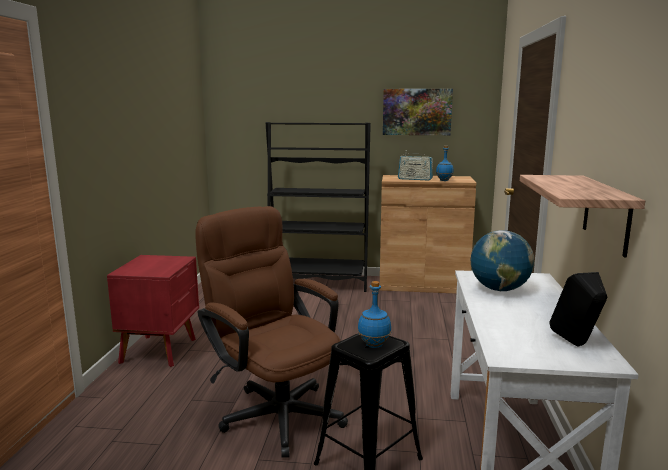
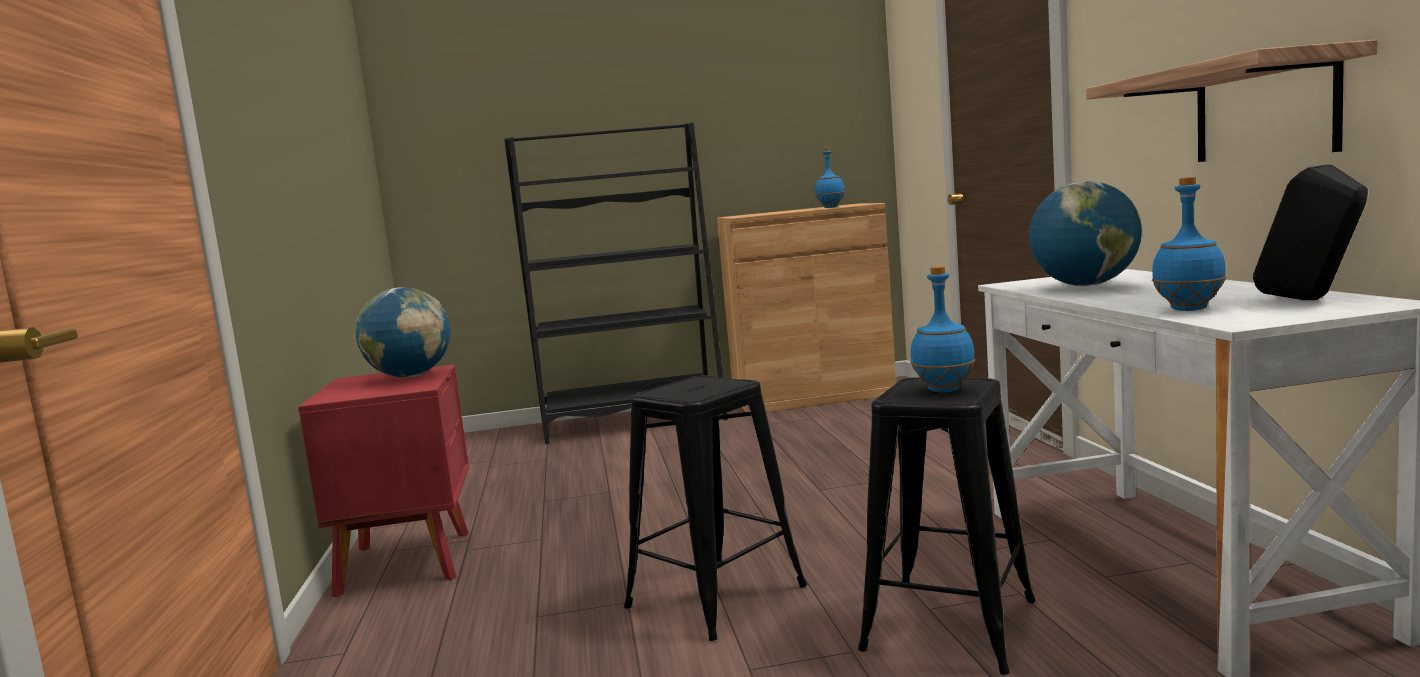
camera: 15 degrees left, 5 degrees down
(168, 262) = (410, 376): none -> globe
(275, 411) = (716, 596): brown office chair -> black stool
(415, 179) = (781, 212): radio -> none
(417, 112) = (760, 104): picture -> none
(505, 334) = (1189, 309): none -> blue bottle

